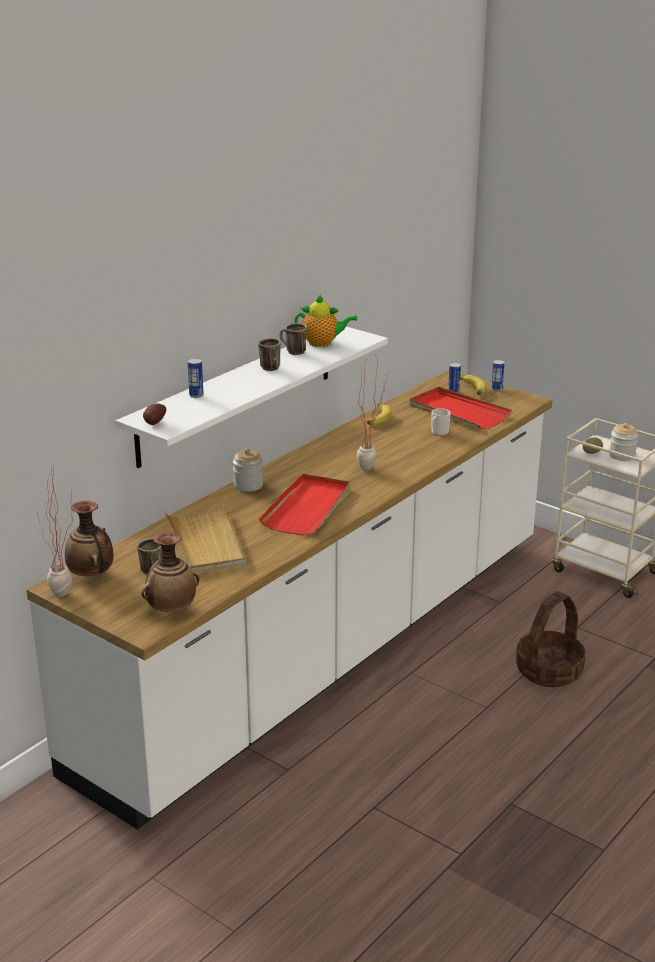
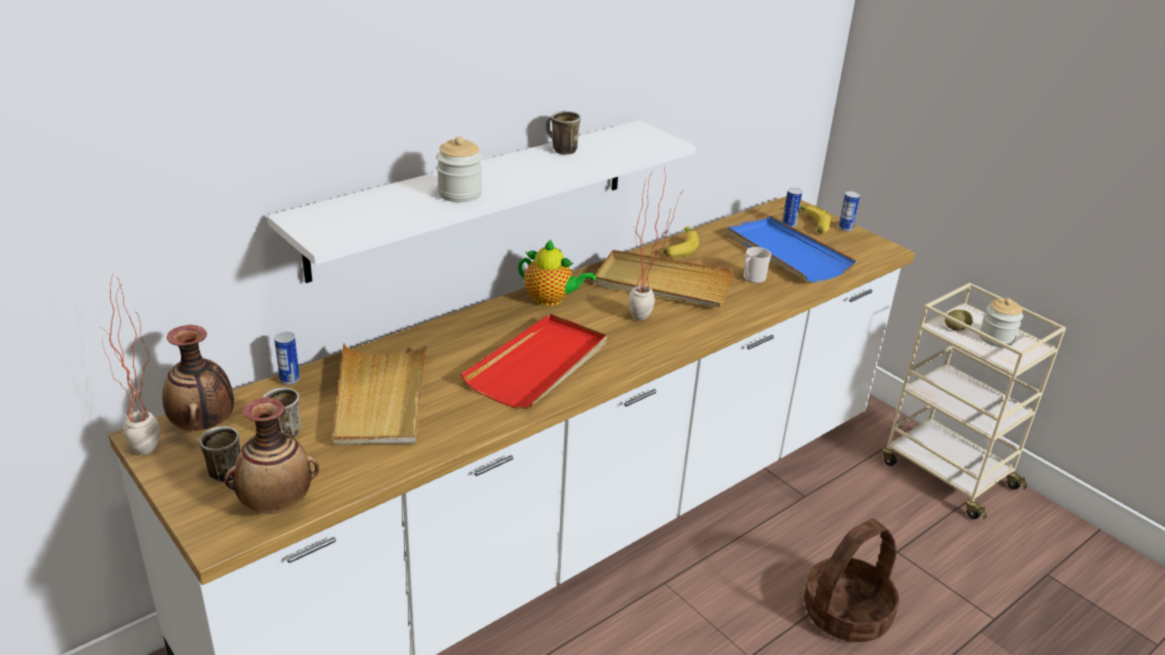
camera: 10 degrees right, 5 degrees up
(154, 423) = (313, 227): potato -> none
(196, 395) = (397, 194): can -> can (289, 379)
(248, 485) = (477, 318): jar -> jar (459, 193)
(267, 367) = (515, 166): mug -> mug (223, 470)
(322, 343) = (606, 143): teapot -> teapot (551, 300)
(374, 445) = (663, 284): none -> beige tray
(458, 412) = (786, 253): red tray -> blue tray

